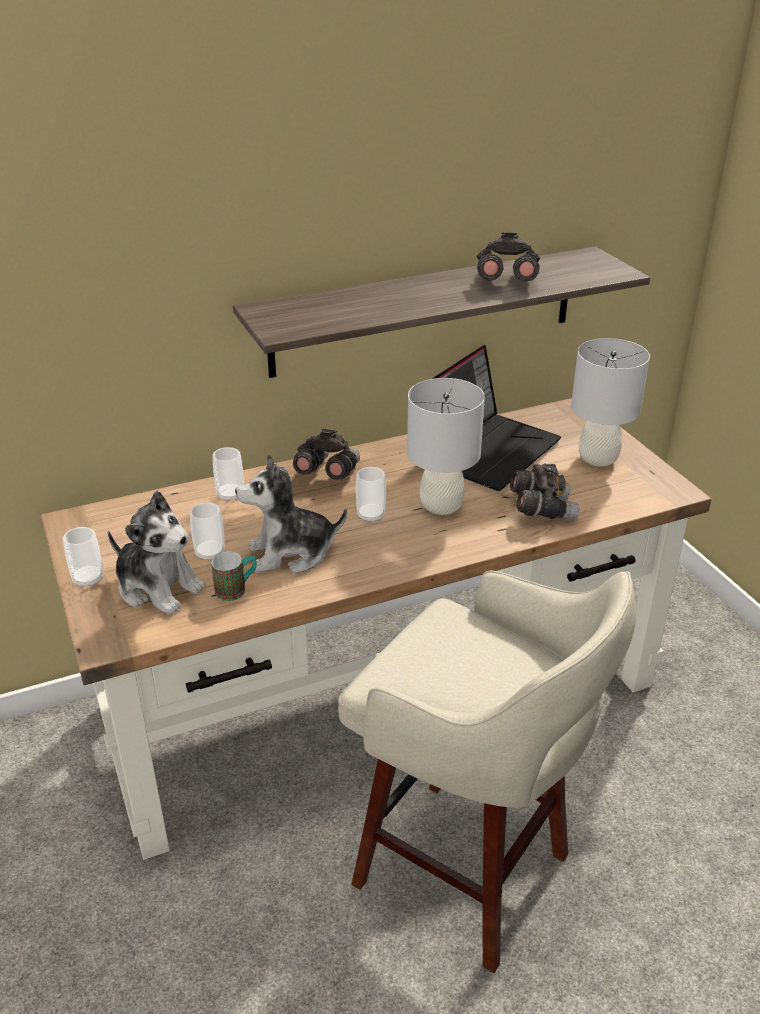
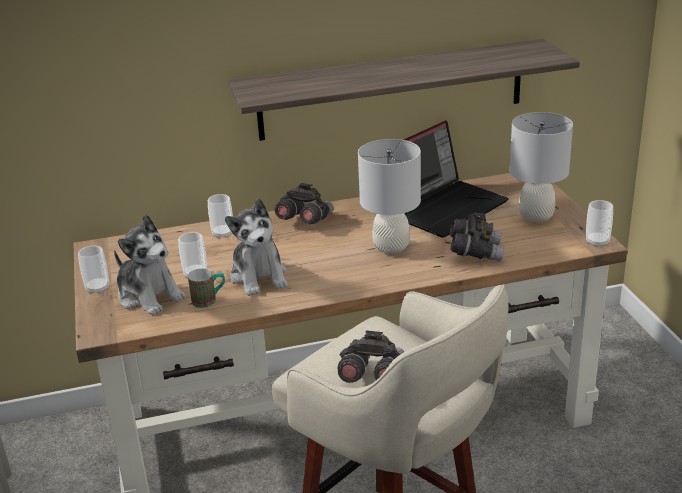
camera: 10 degrees right, 5 degrees down
(291, 553) = (259, 277): plush toy -> plush toy turned 105 degrees counterclockwise
(371, 516) = (331, 252): cup -> cup (597, 242)
(505, 282) = (453, 64): grey binoculars -> grey binoculars (372, 377)

